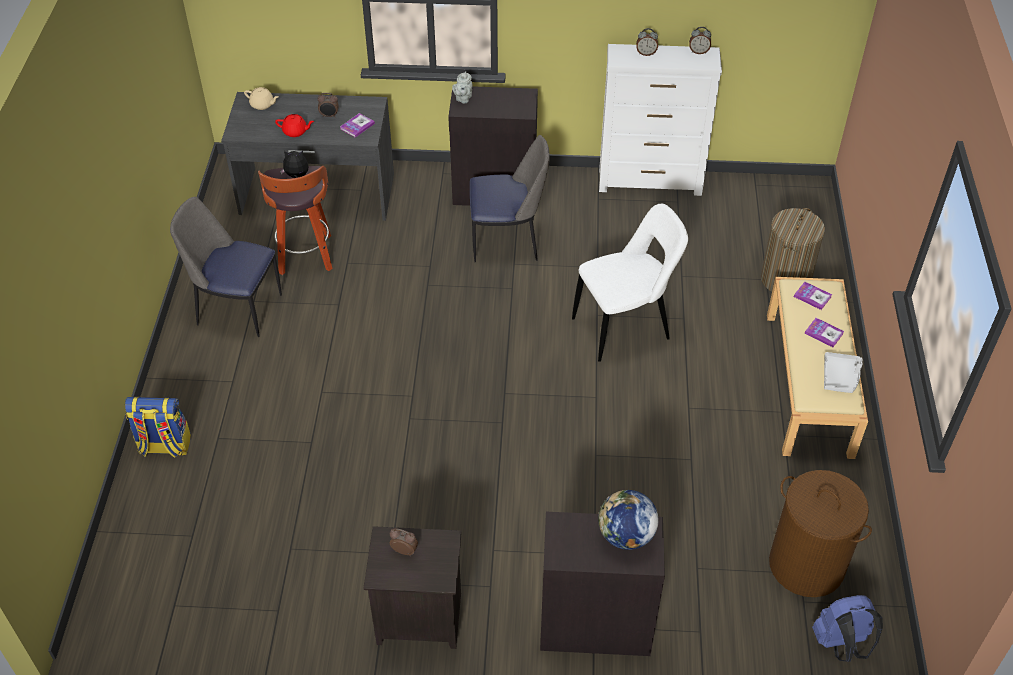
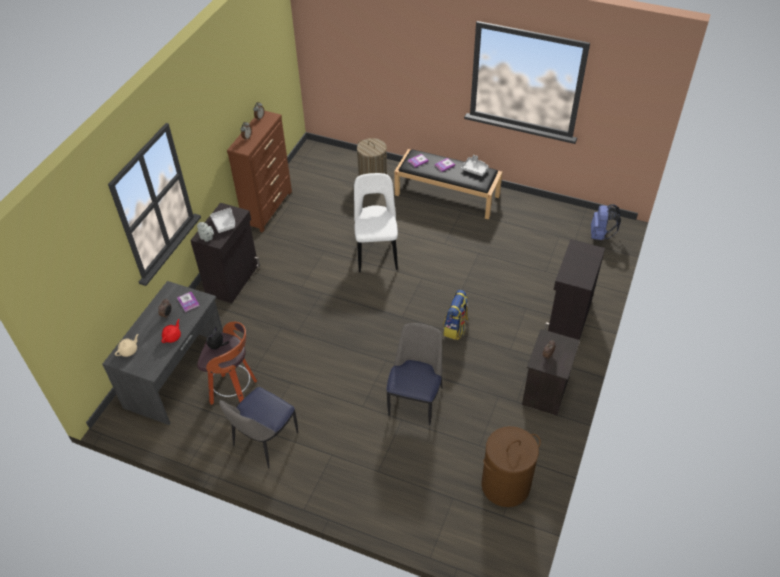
camera: 70 degrees left, 0 degrees up
(164, 446) = (372, 504): backpack -> backpack (455, 328)
(498, 105) = (224, 223): none -> grey tray
(507, 241) = (280, 284): chair -> chair (416, 399)
(625, 536) = (578, 255): globe -> none
(650, 182) = (268, 208): white dresser -> brown dresser
(806, 565) = (555, 232): brown laundry basket -> brown laundry basket (505, 485)
(809, 384) = (447, 195): beige bench -> black bench

